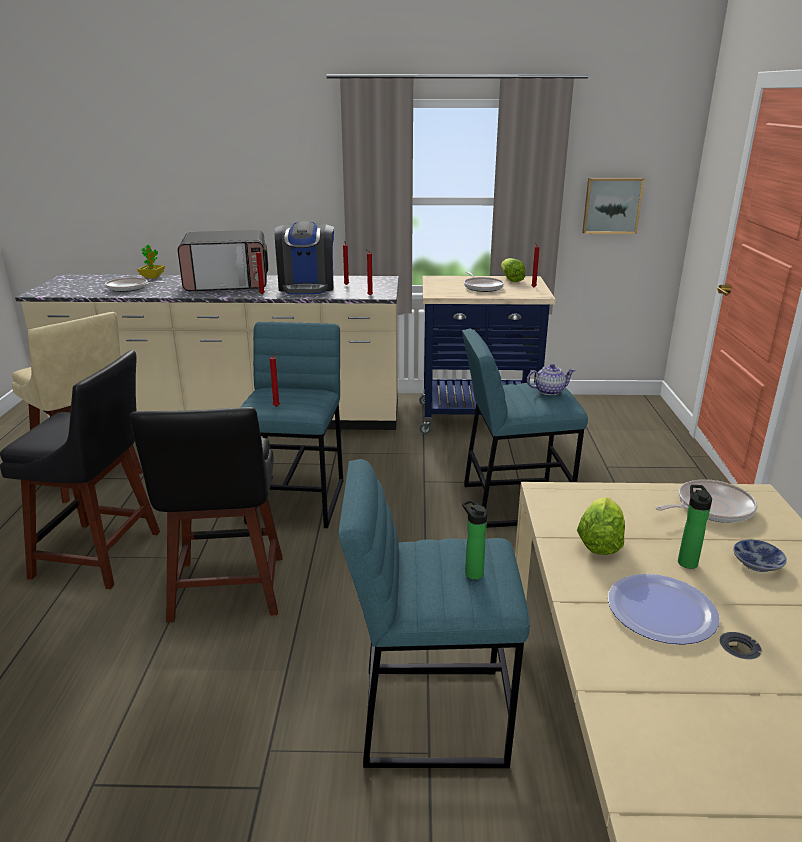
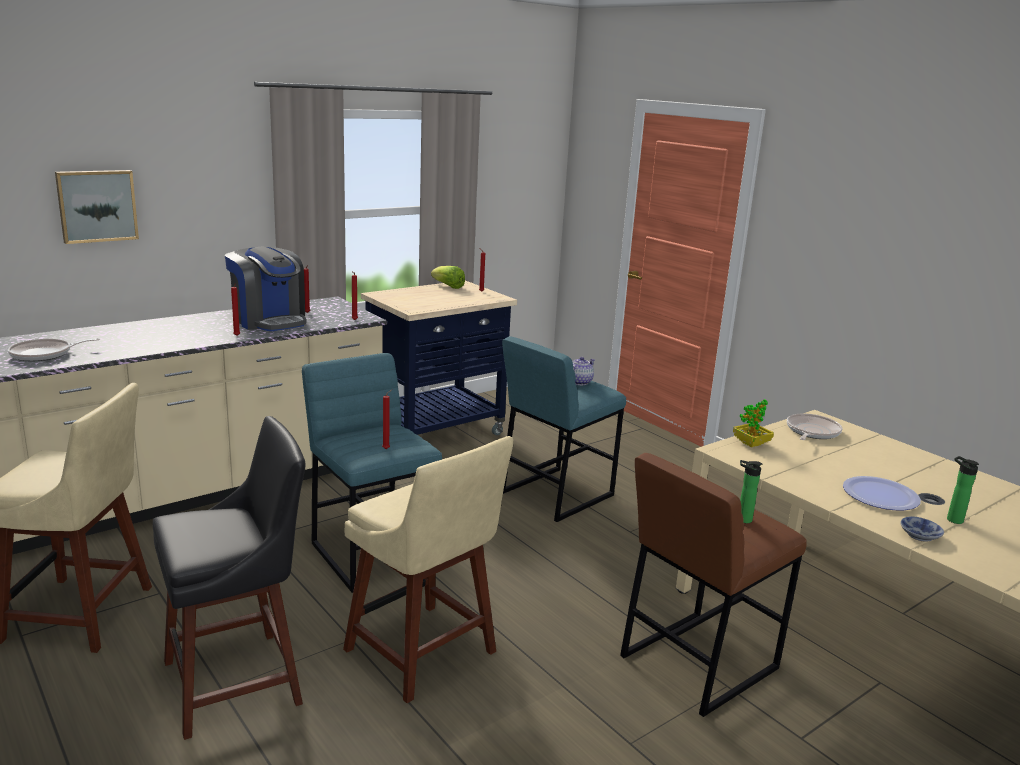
camera: 40 degrees left, 5 degrees down
(152, 277) = (42, 336): potted plant -> potted plant (751, 443)
(226, 592) = (424, 655): black chair -> beige chair
(228, 284) = (169, 331): microwave -> none
(429, 715) = (696, 663): blue stool -> brown stool
(482, 287) = (440, 297): frying pan -> none
(599, 543) = (797, 471): lettuce -> none
(611, 205) = (507, 208): picture -> picture (97, 205)
(686, 561) = (848, 466): bottle -> bottle (952, 519)
(756, 562) = (875, 455): bowl -> bowl (918, 535)

